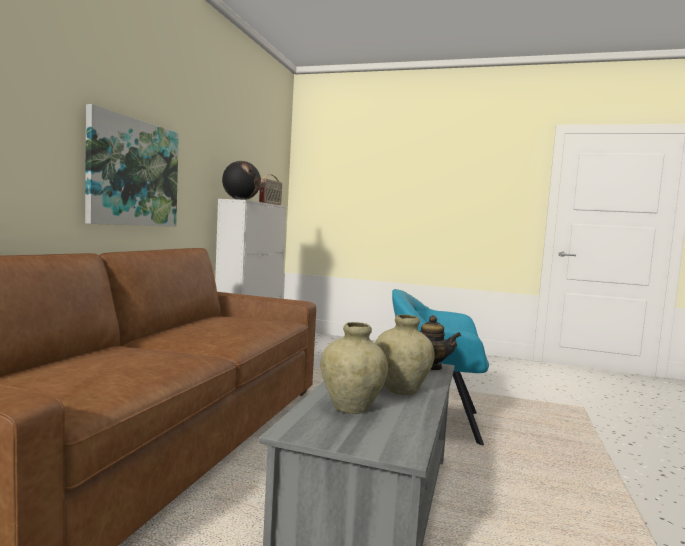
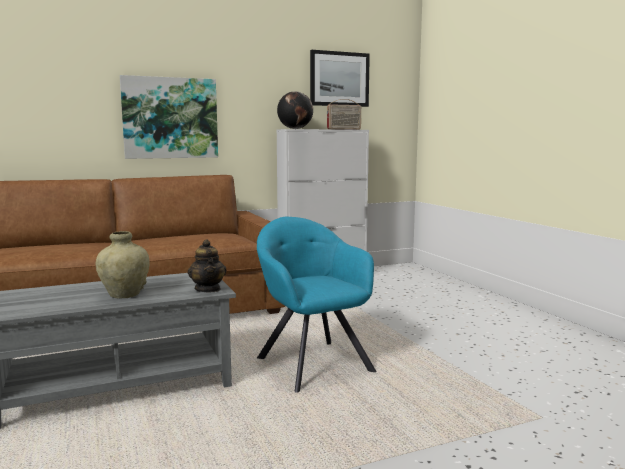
camera: 50 degrees right, 5 degrees up
(253, 153) = (339, 79): none -> picture
(351, 407) = (63, 294): beige vase -> none

